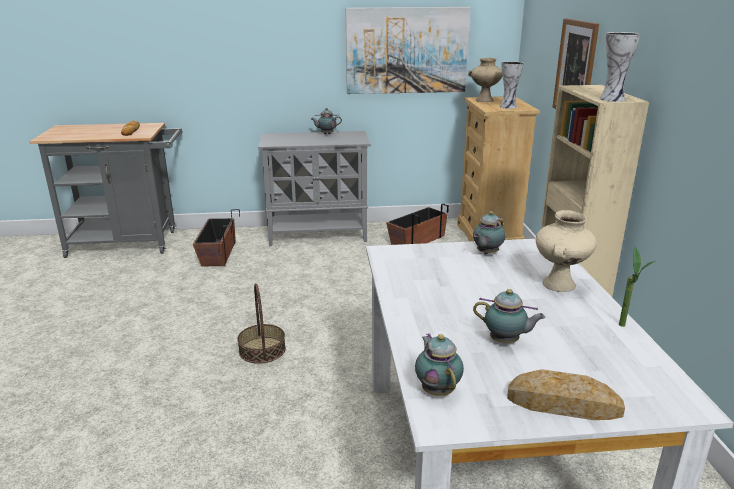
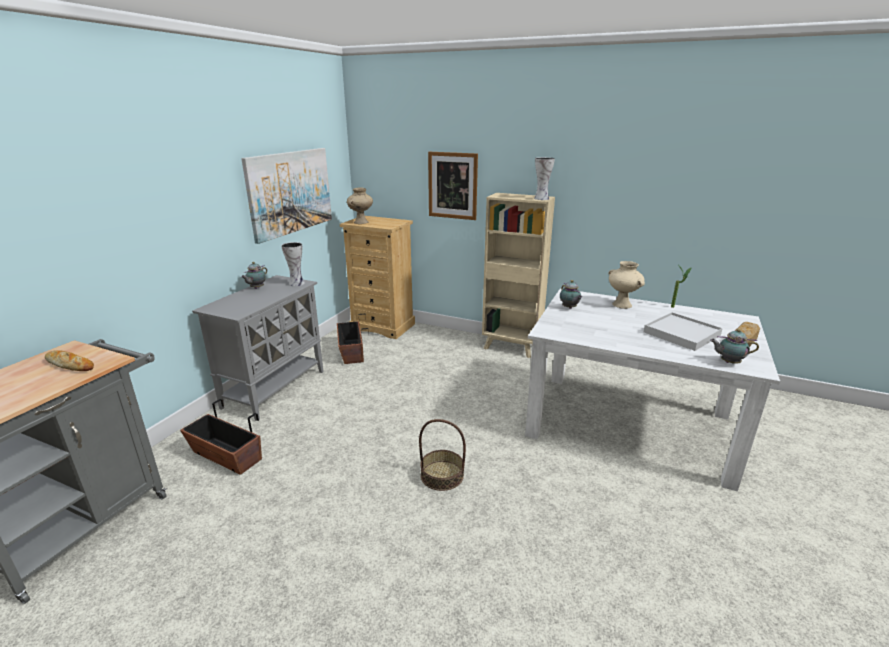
camera: 60 degrees left, 0 degrees up
(506, 341) = (681, 334): teapot -> white tray
(509, 106) = (390, 222): vase -> vase (297, 283)

